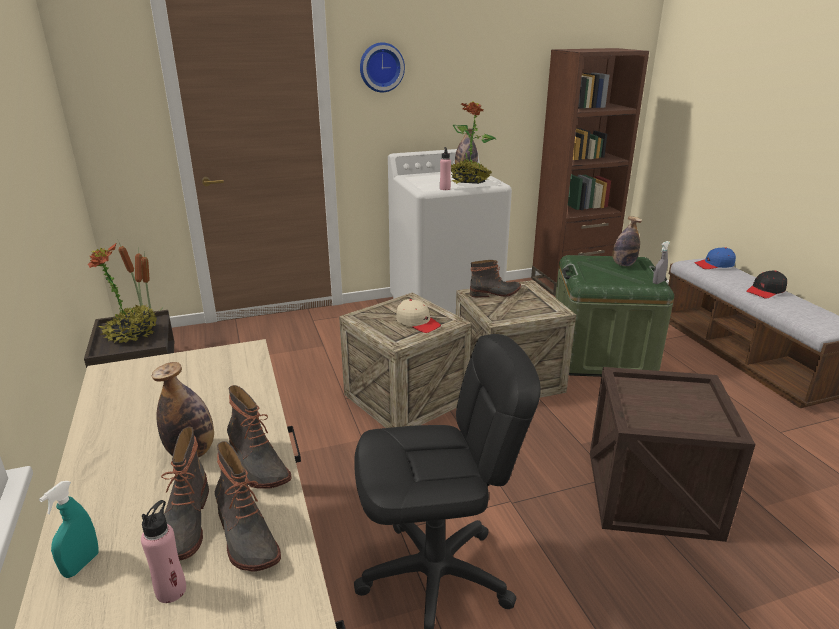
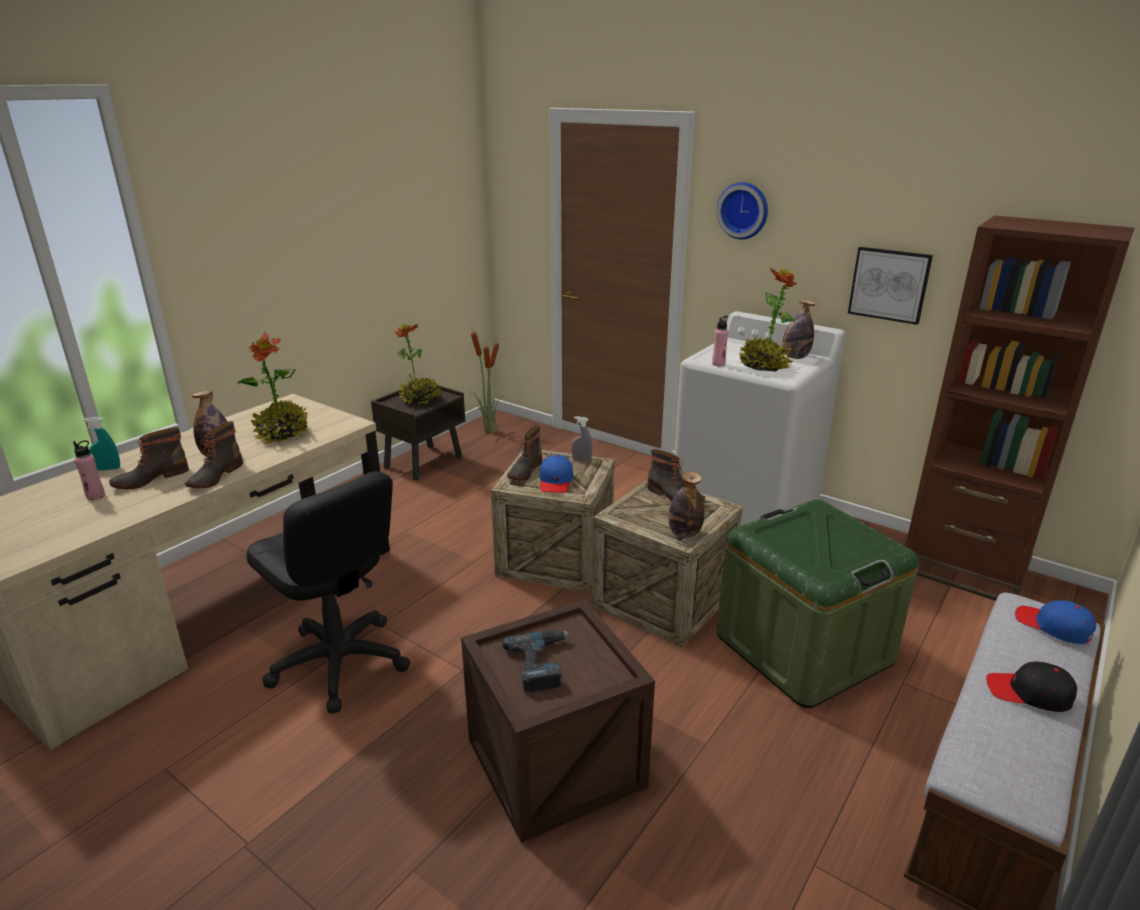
camera: 55 degrees right, 0 degrees up
(204, 395) = (282, 434): none -> potted plant
(245, 536) = (145, 497): boot -> boot (524, 471)
(418, 322) = (556, 481): beige cap -> blue cap
(494, 108) = (889, 284): none -> picture
(623, 264) = (855, 541): bottle -> bottle (684, 533)
(658, 282) = (832, 576): grey spray bottle -> grey spray bottle (581, 460)
(669, 411) = (542, 664): none -> power drill

